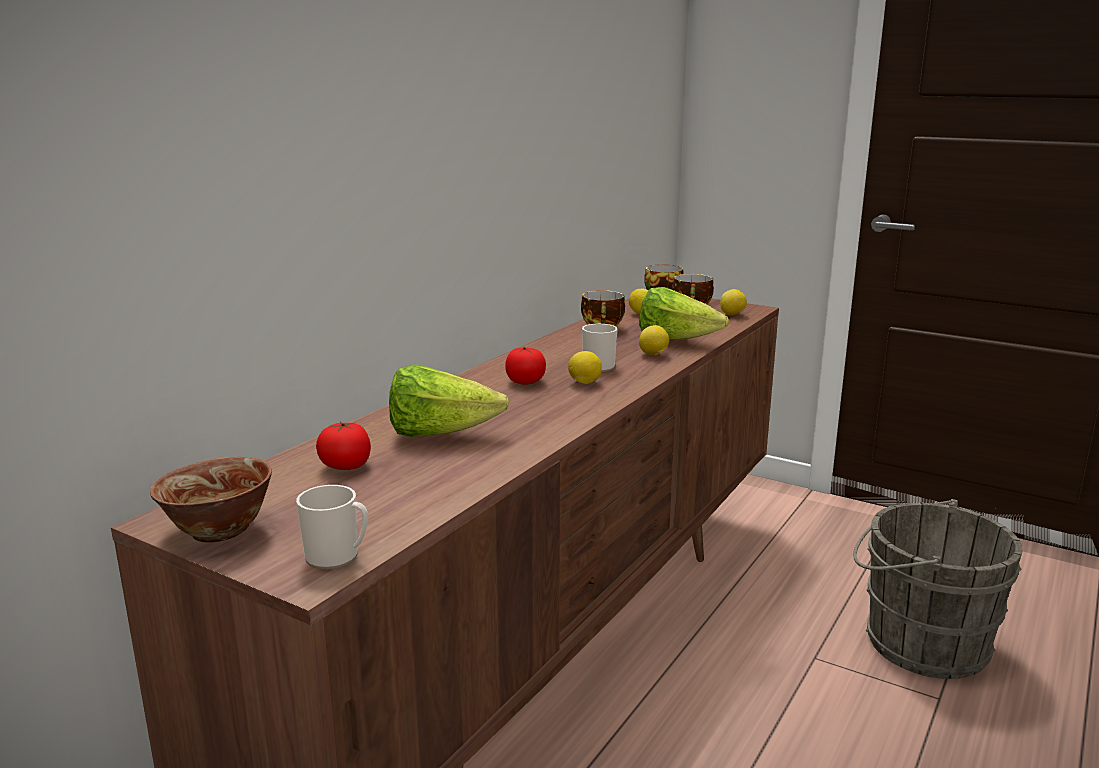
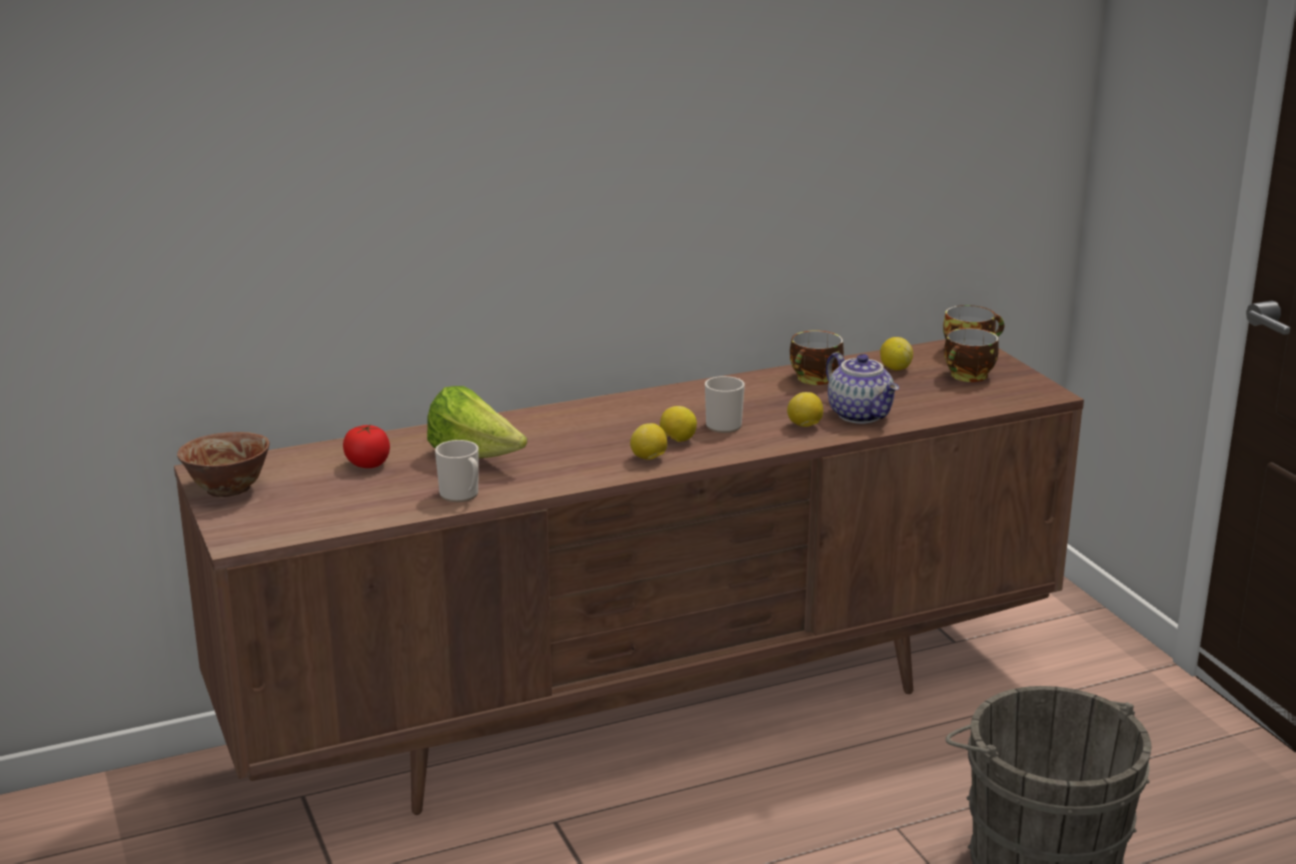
camera: 35 degrees right, 5 degrees up
(337, 557) = (270, 532): mug -> mug (462, 495)
(525, 382) = (627, 423): tomato -> none
(675, 341) = (861, 415): lettuce -> teapot
(732, 315) = (1000, 396): lemon -> lemon (649, 458)

